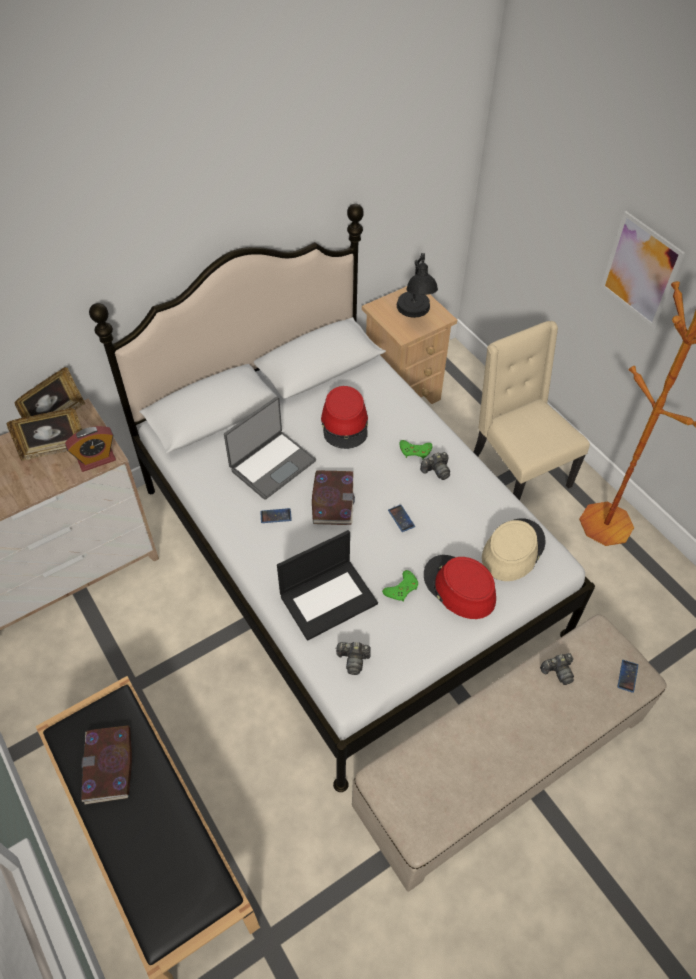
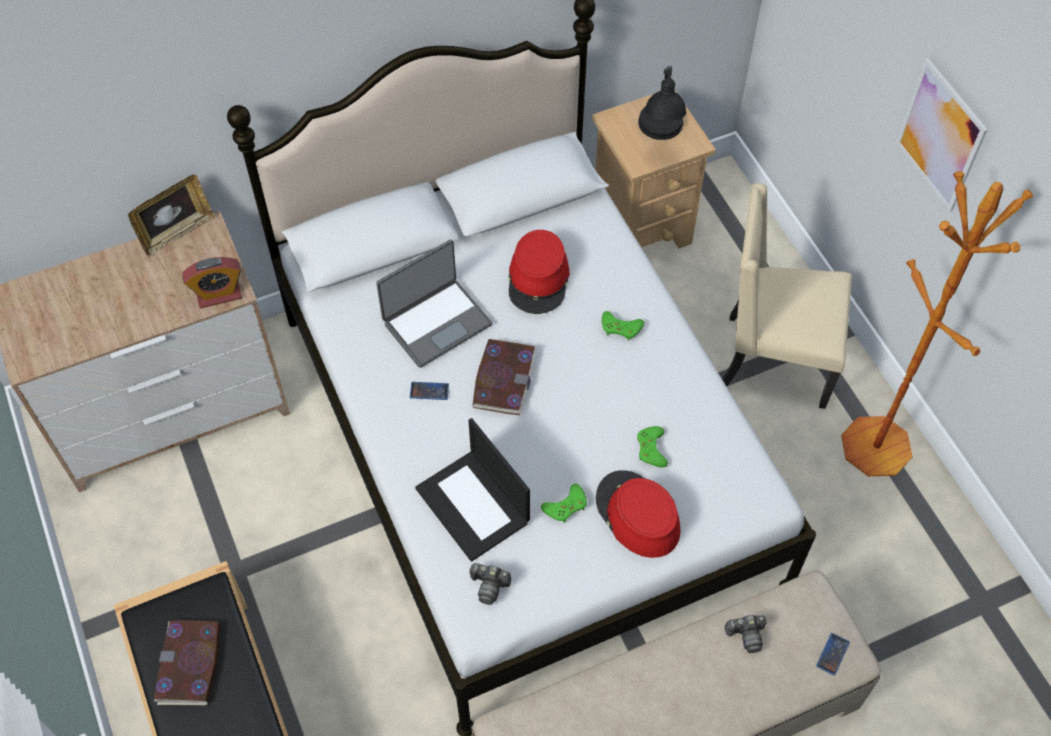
camera: 10 degrees right, 5 degrees up
(54, 449) = (170, 274): picture frame -> none
(328, 598) = (474, 505): laptop -> laptop turned 75 degrees clockwise
(401, 518) = (584, 415): phone -> none
(436, 470) = (642, 358): camera -> none
(458, 536) = (651, 449): none -> green game controller
(513, 550) = (716, 476): beige hat -> none
(517, 472) = (773, 359): beige chair -> beige chair turned 60 degrees counterclockwise

